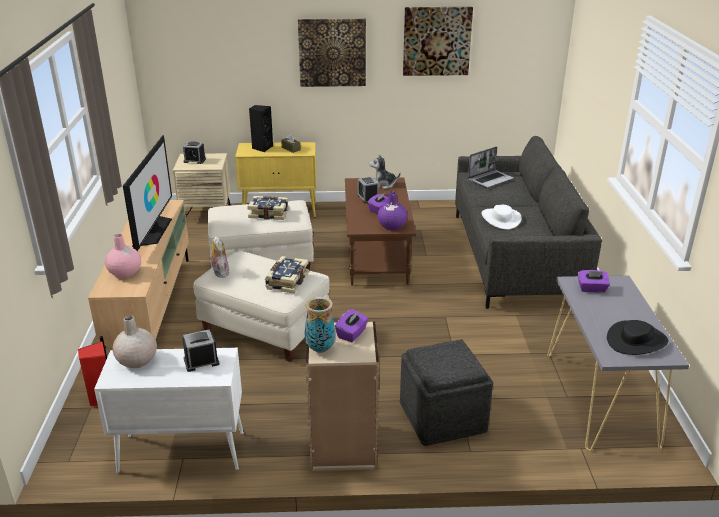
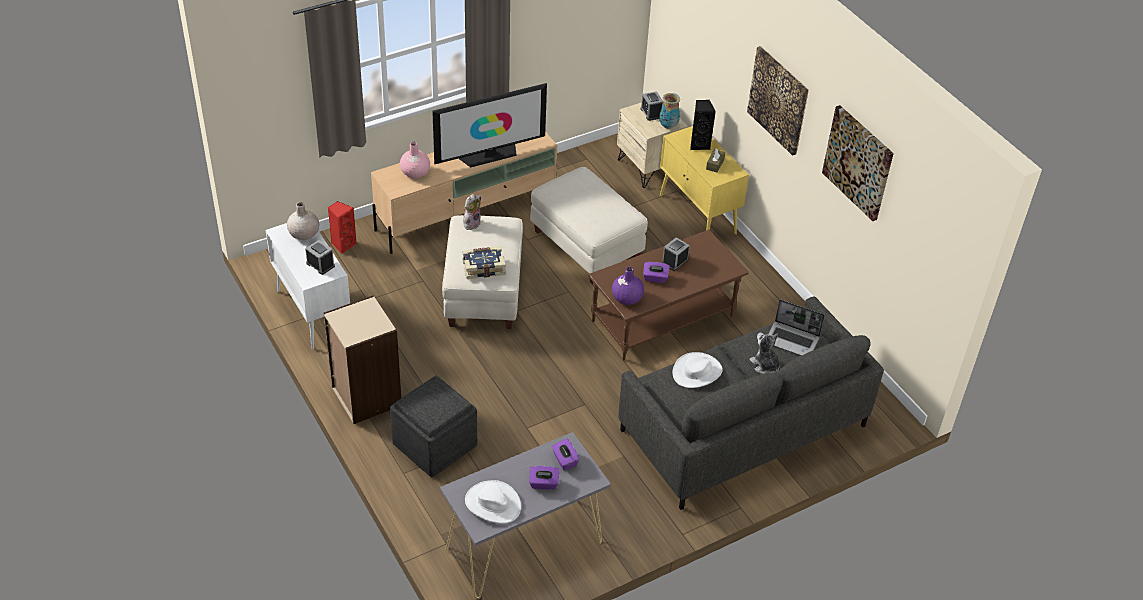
camera: 60 degrees right, 15 degrees up
(269, 213) = (594, 208): book -> none
(320, 349) = (343, 313): vase -> vase (668, 126)
(352, 334) = (372, 323): purple tissue box -> purple tissue box (543, 484)
(383, 185) = (715, 262): plush toy -> plush toy (765, 365)
(637, 340) = (492, 504): black hat -> white hat

